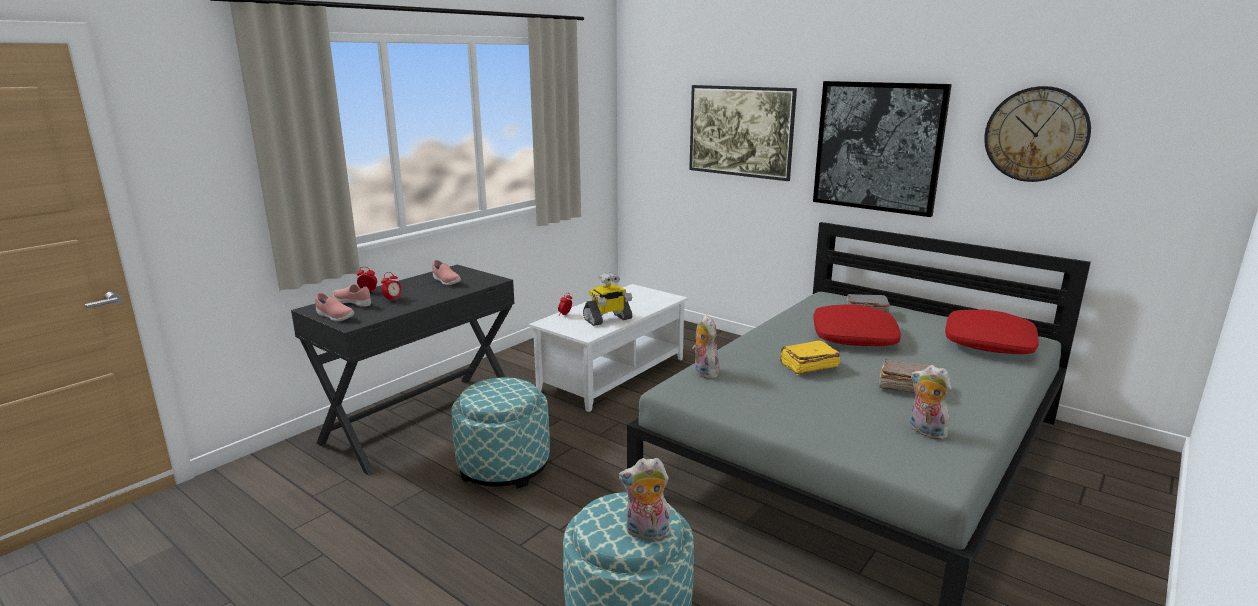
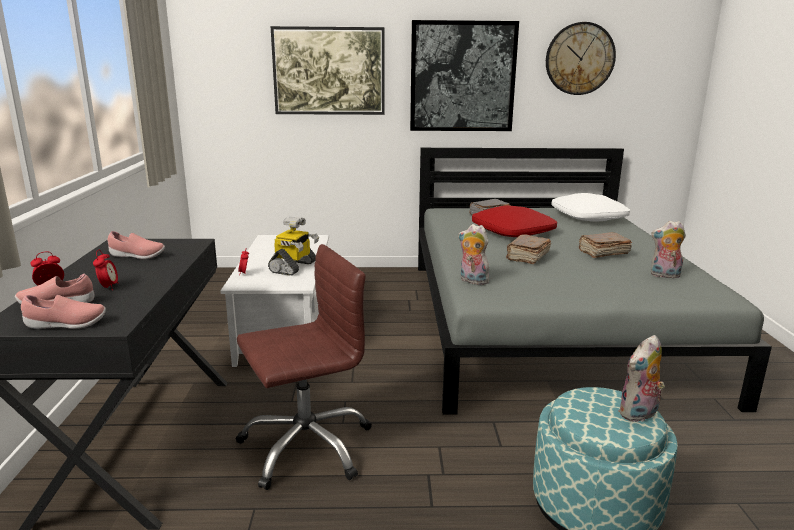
camera: 40 degrees left, 0 degrees up
(504, 466) = (306, 446): ottoman -> brown office chair
(808, 366) = (527, 257): yellow book -> brown book
(987, 343) = (587, 217): red pillow -> white pillow

